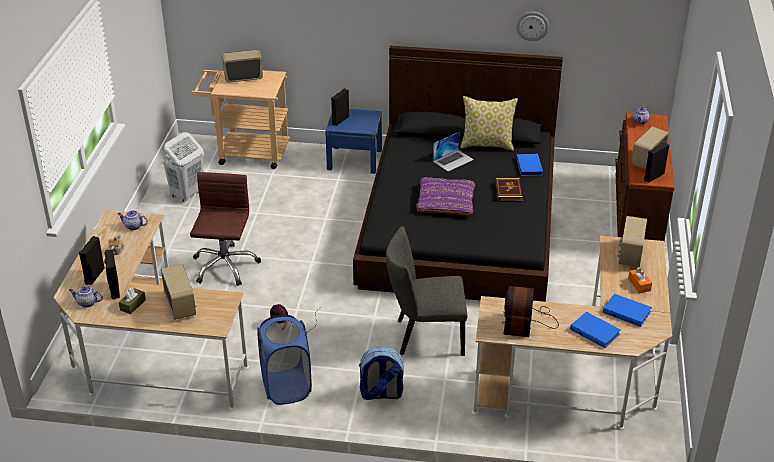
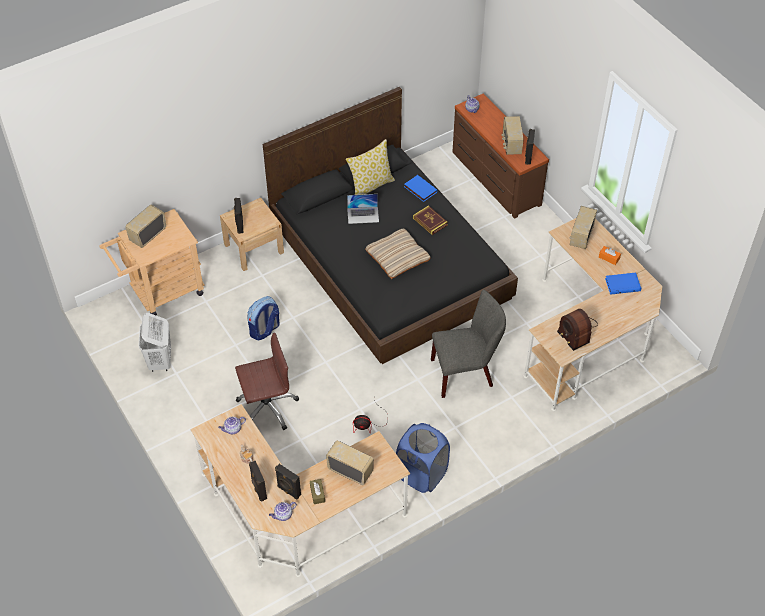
camera: 40 degrees left, 15 degrees up
(224, 266) = (267, 407): brown office chair -> brown office chair turned 105 degrees clockwise
(354, 159) = (254, 248): blue nightstand -> beige nightstand
(381, 394) = (485, 436): backpack -> backpack (264, 330)
(425, 336) = (466, 372): grey chair -> grey chair turned 150 degrees counterclockwise
(445, 201) = (397, 256): purple pillow -> beige pillow
(453, 160) = (363, 215): laptop -> laptop turned 75 degrees clockwise
(532, 26) = (373, 74): wall clock -> none
(595, 331) = (620, 312): blue book -> none
(630, 254) = (581, 236): radio -> radio turned 45 degrees clockwise

